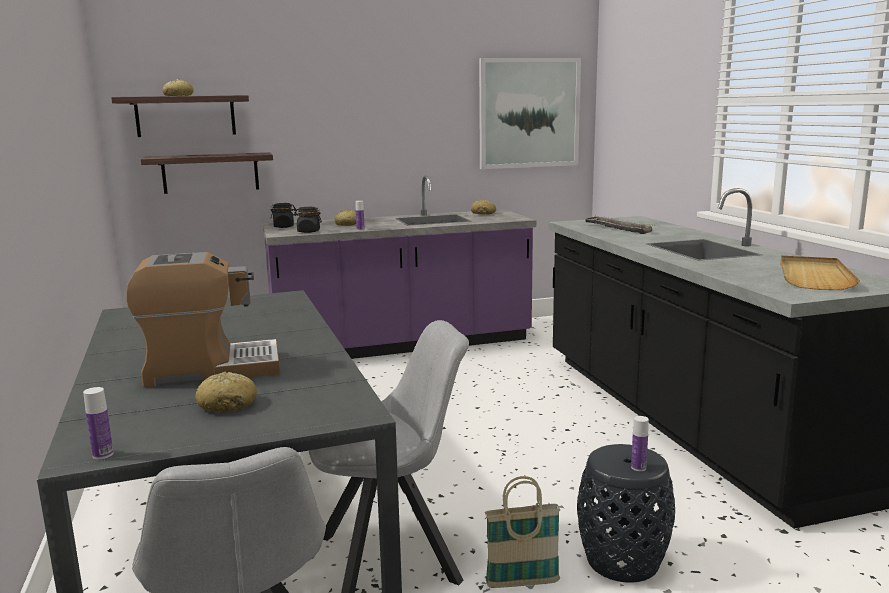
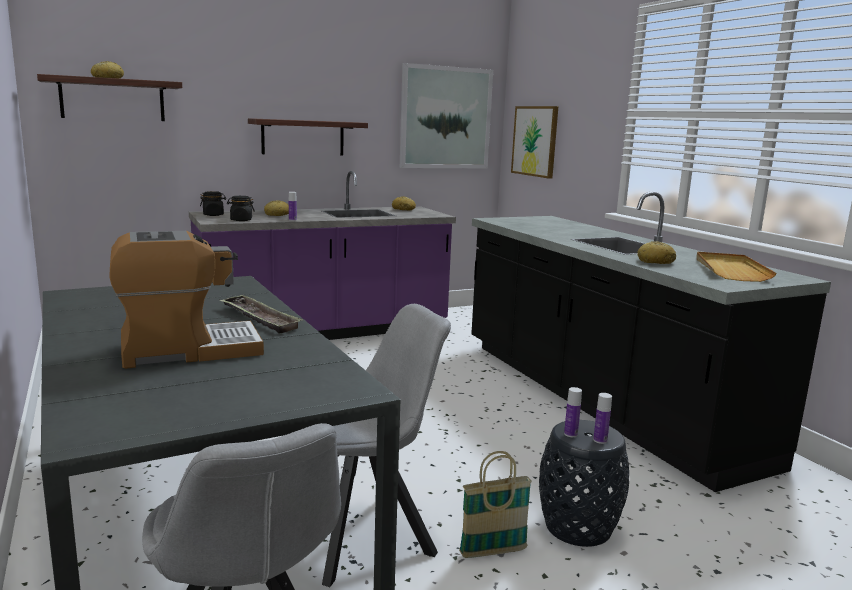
camera: 10 degrees left, 0 degrees up
(103, 455) = (107, 437): bottle -> bottle (570, 434)
(210, 173) = (137, 158): shelf -> shelf (303, 137)
(228, 404) = (222, 384): bread -> bread (655, 262)
(617, 228) = (538, 226): tray -> tray (259, 319)
(626, 133) = (535, 141): none -> picture

